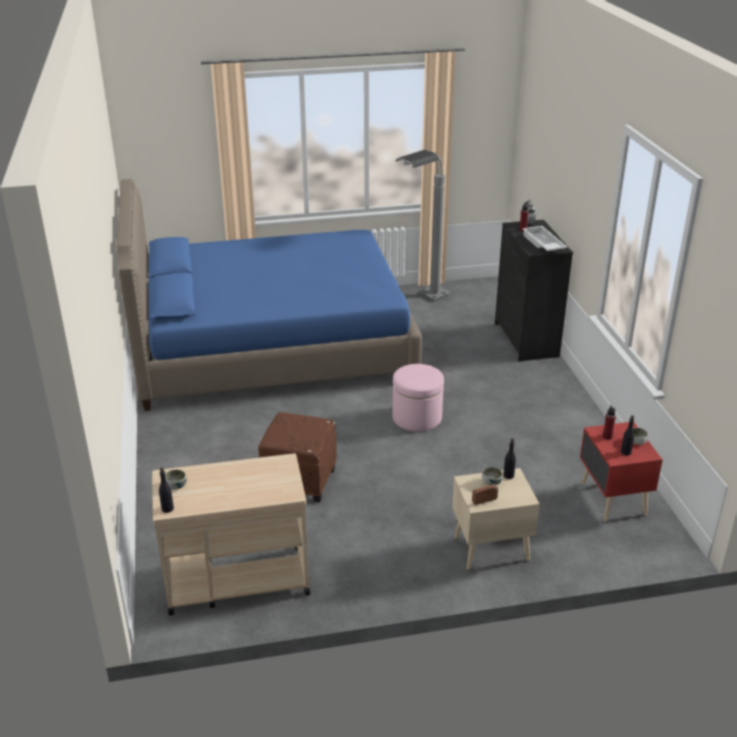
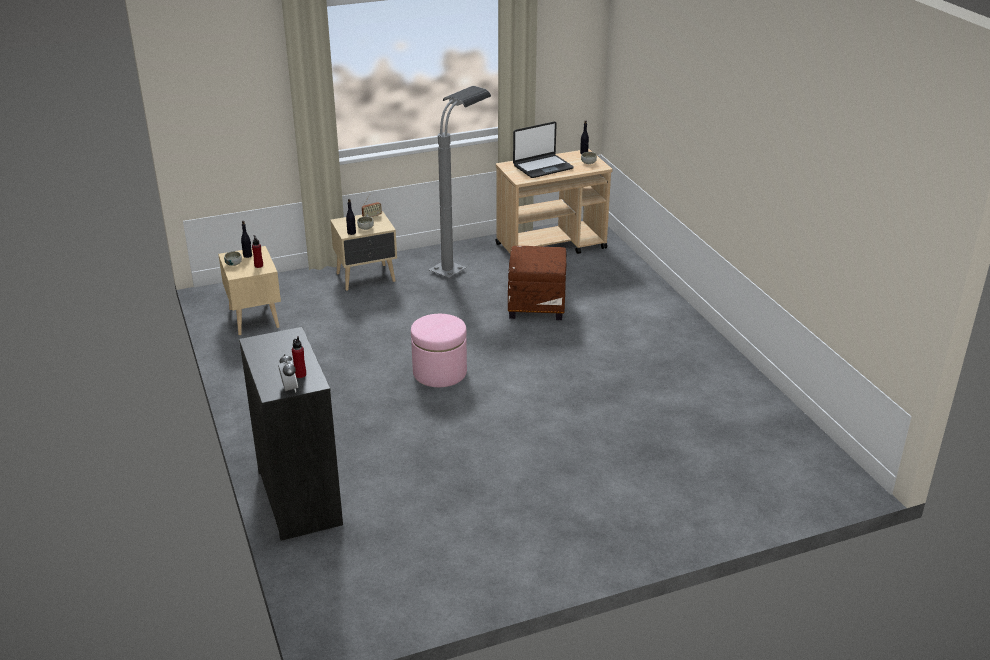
camera: 170 degrees right, 0 degrees up
(244, 483) = (542, 167): none -> laptop
(272, 347) = (649, 447): blue bed -> none
(423, 300) = (460, 568): grey floor lamp -> grey floor lamp (459, 264)
(542, 244) = (277, 349): white tray -> none
(612, 500) = (255, 317): red nightstand -> beige nightstand

